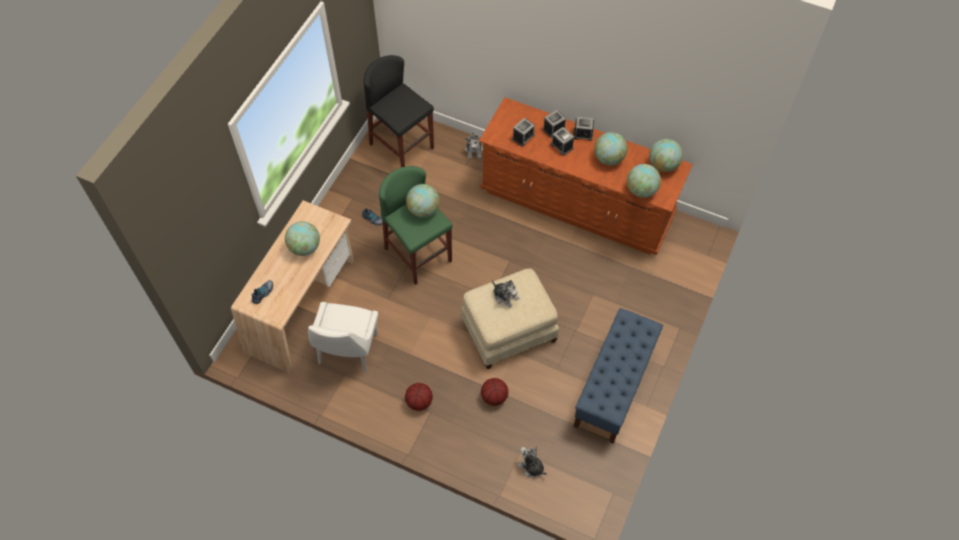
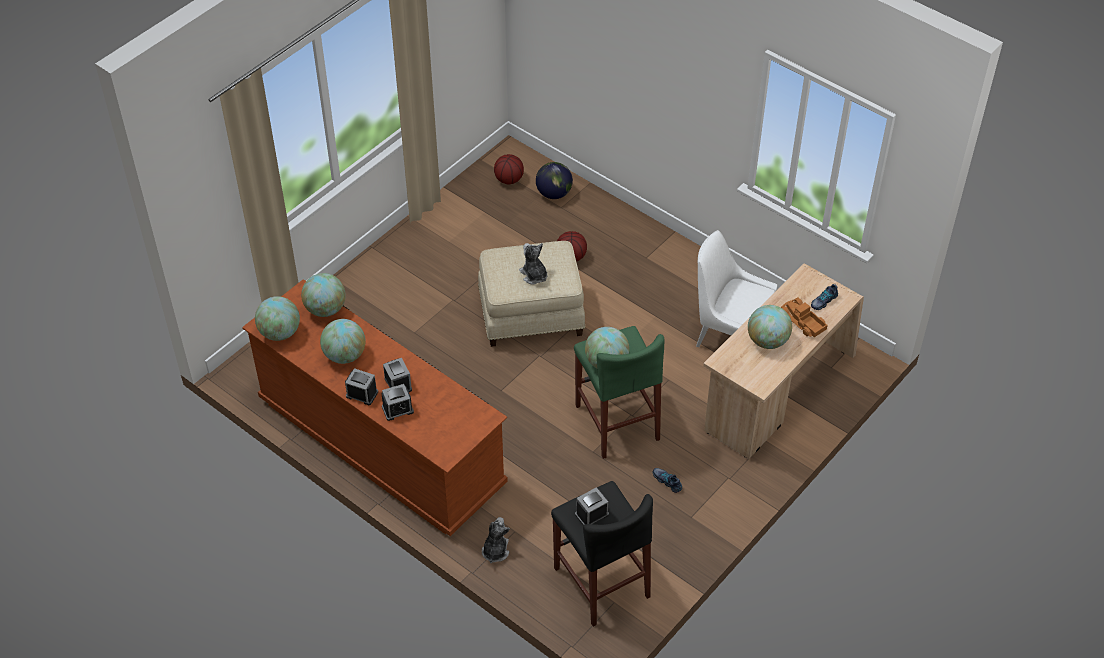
camera: 165 degrees left, 10 degrees down
(279, 270) = (802, 322): none -> toy truck
(347, 351) = (729, 334): white chair -> white chair turned 90 degrees counterclockwise
(419, 402) = (656, 269): basketball -> basketball (509, 179)
(523, 137) = (444, 407): alarm clock -> alarm clock (591, 514)
(531, 467) = (554, 193): plush toy -> globe
(614, 387) = (436, 240): blue bench -> none

